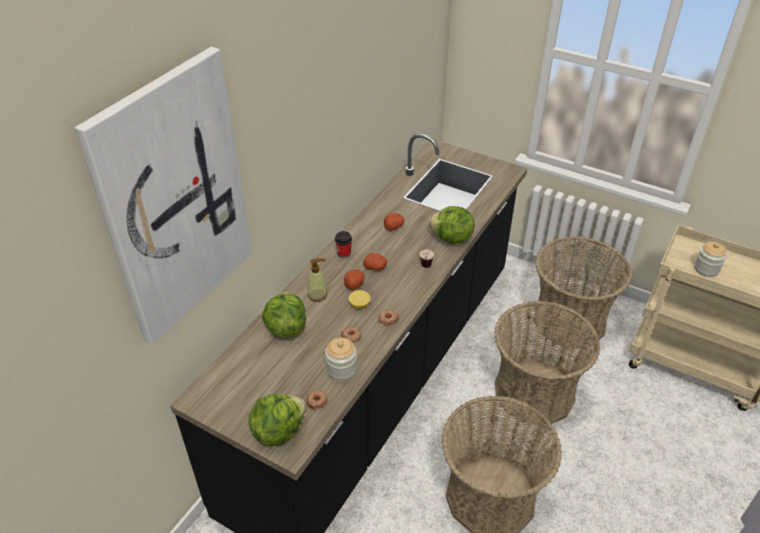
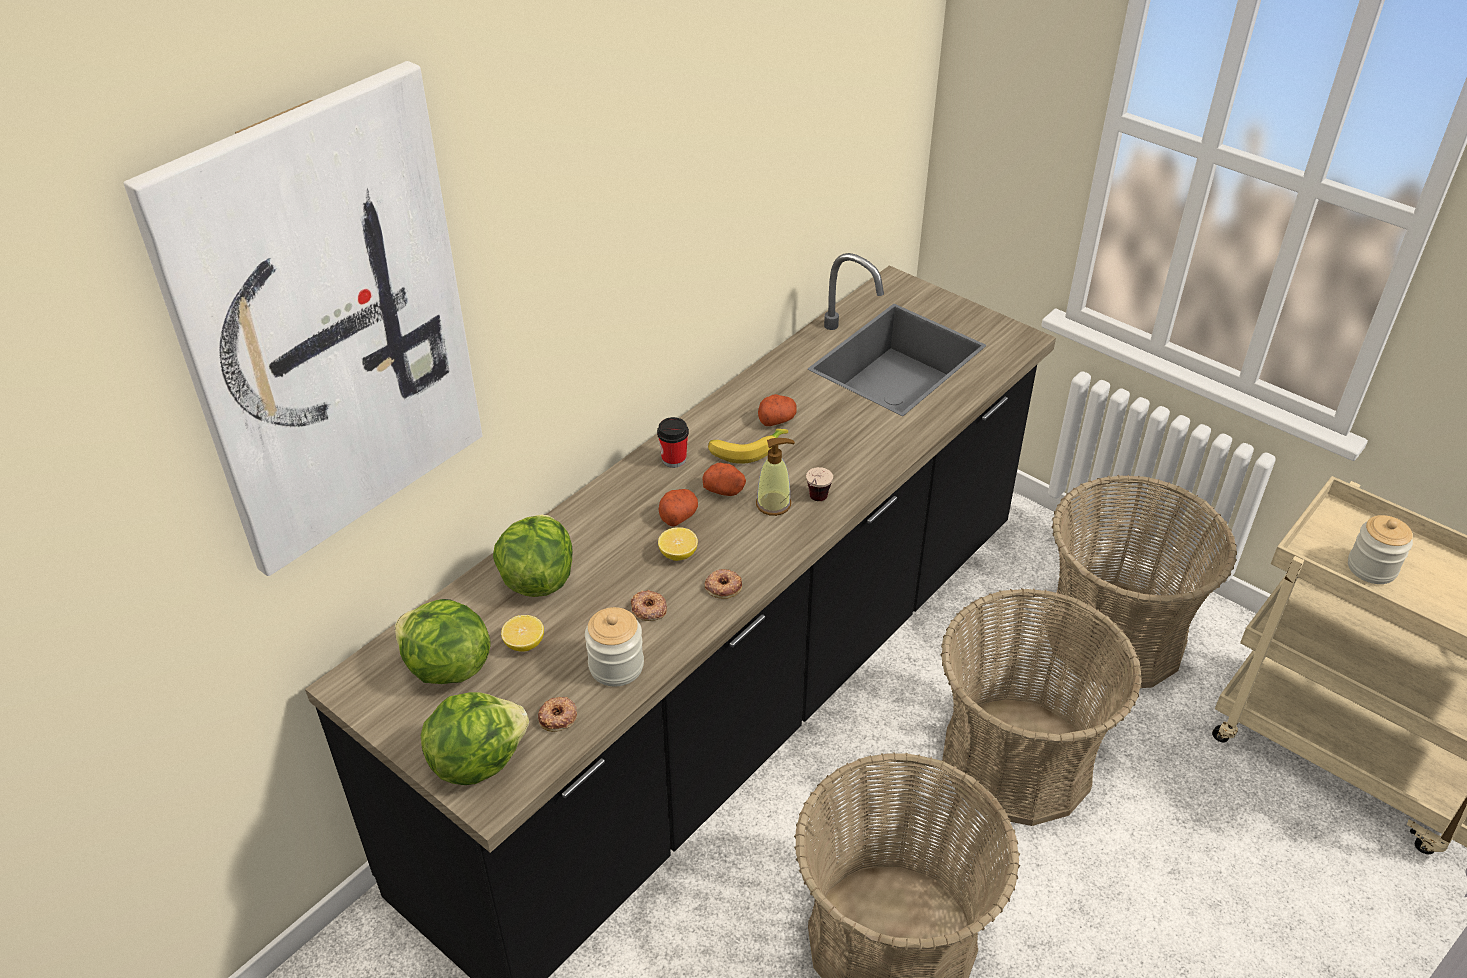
camera: 10 degrees right, 0 degrees up
(288, 364) = (524, 644): none -> lemon
(317, 295) = (608, 527): soap dispenser -> soap dispenser (774, 504)
(381, 244) = (746, 449): none -> banana
(451, 239) = (877, 454): lettuce -> lettuce (446, 668)

